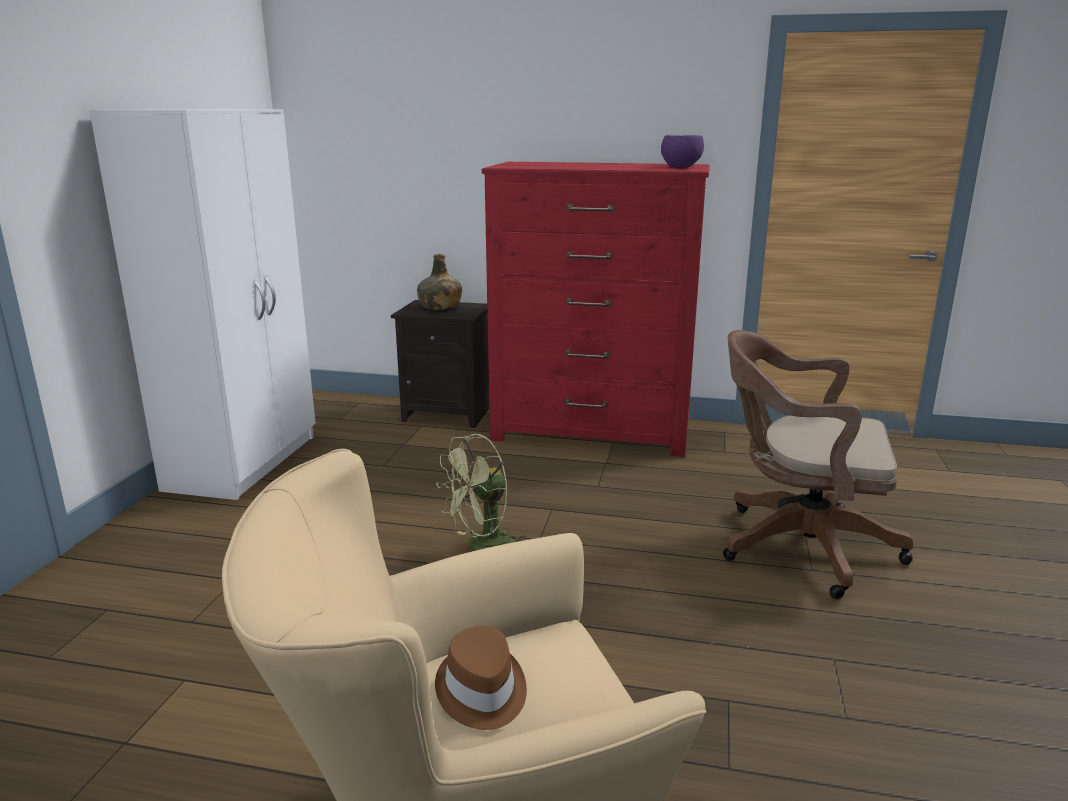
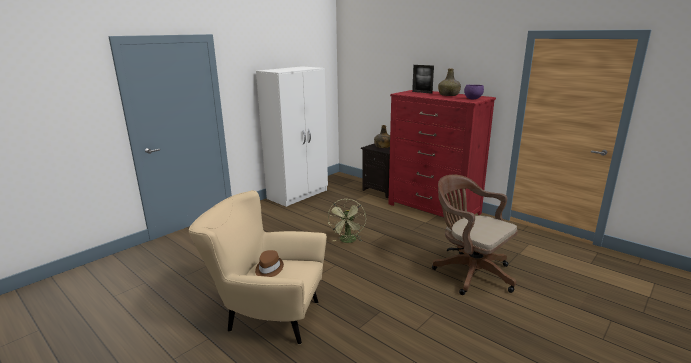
camera: 30 degrees right, 0 degrees up
(483, 547) = (348, 241): green fan -> green fan turned 75 degrees counterclockwise
(544, 164) = (422, 92): none -> picture frame
(614, 165) = (449, 95): none -> green bottle

